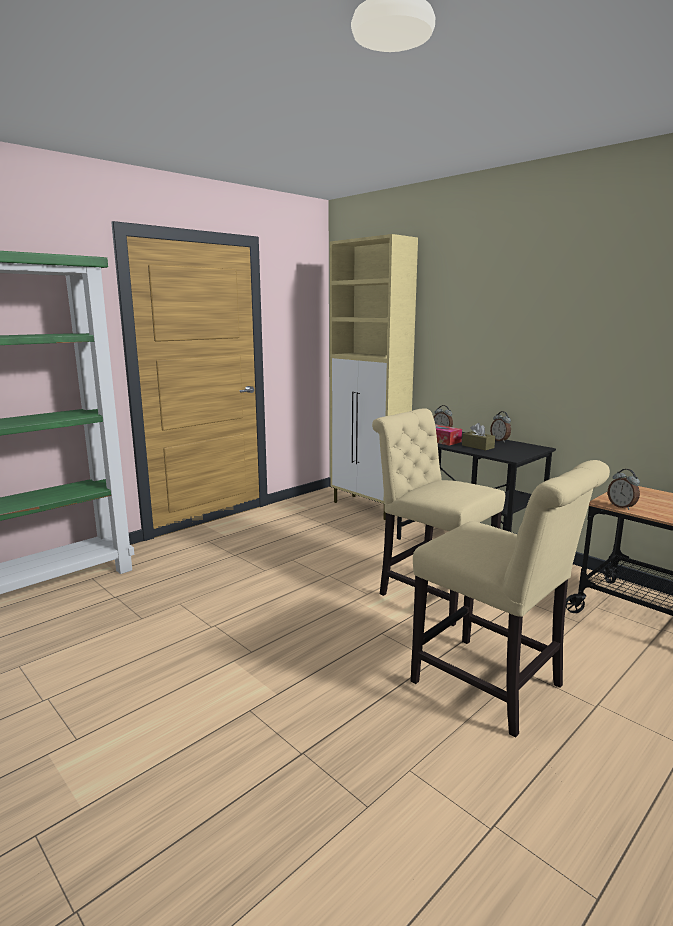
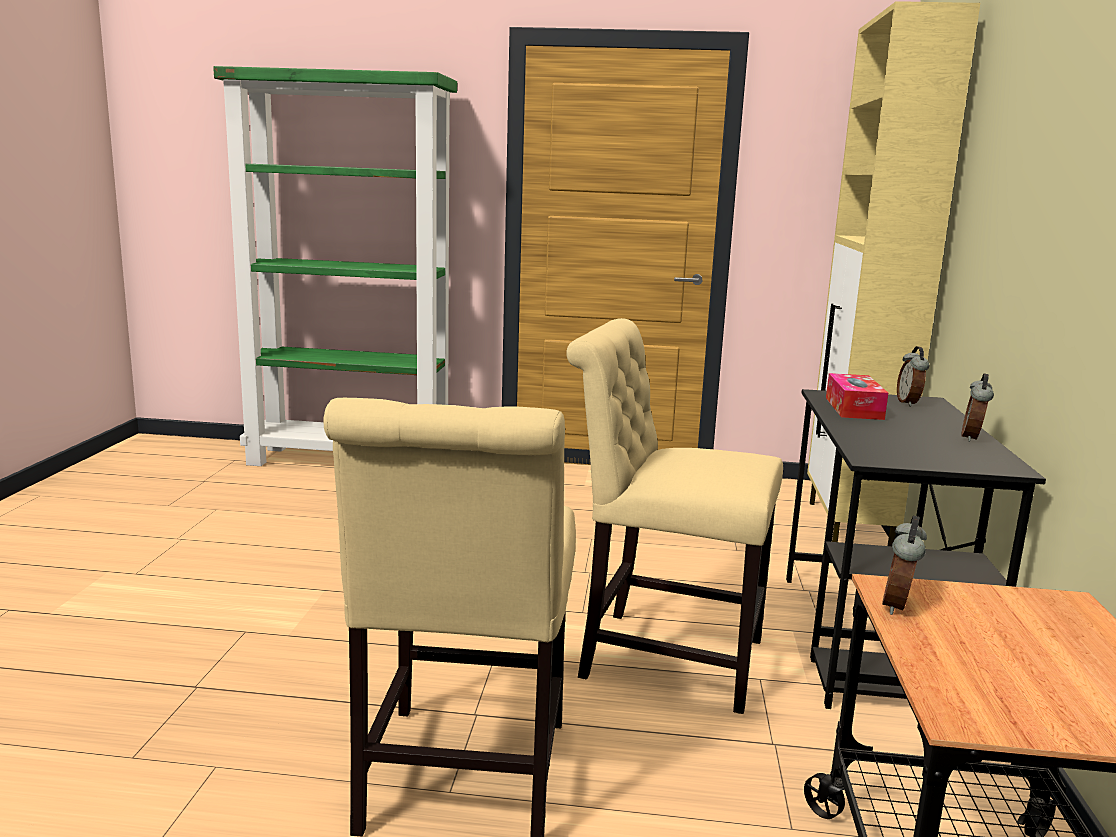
camera: 50 degrees right, 0 degrees up
(431, 593) = (661, 657): beige chair -> beige chair turned 75 degrees counterclockwise
(477, 446) = (884, 431): brown tissue box -> none

